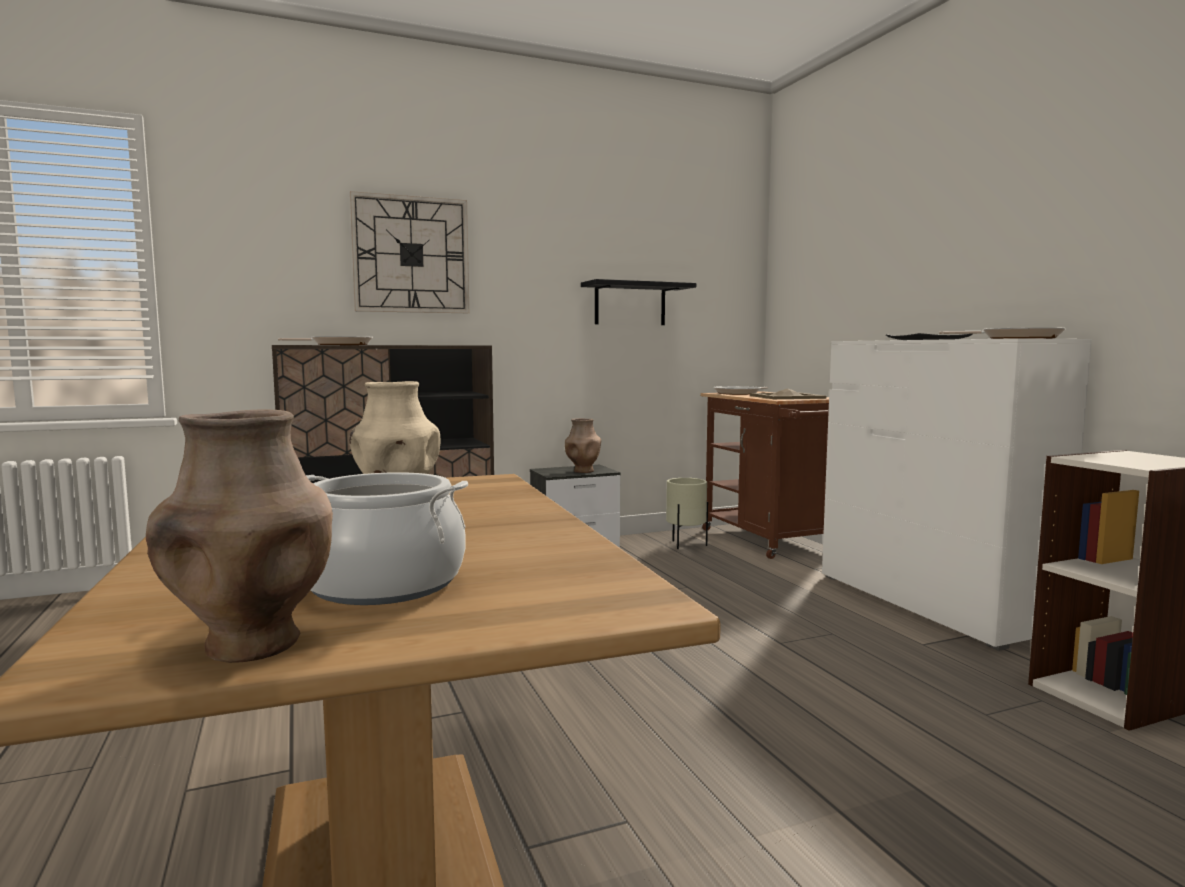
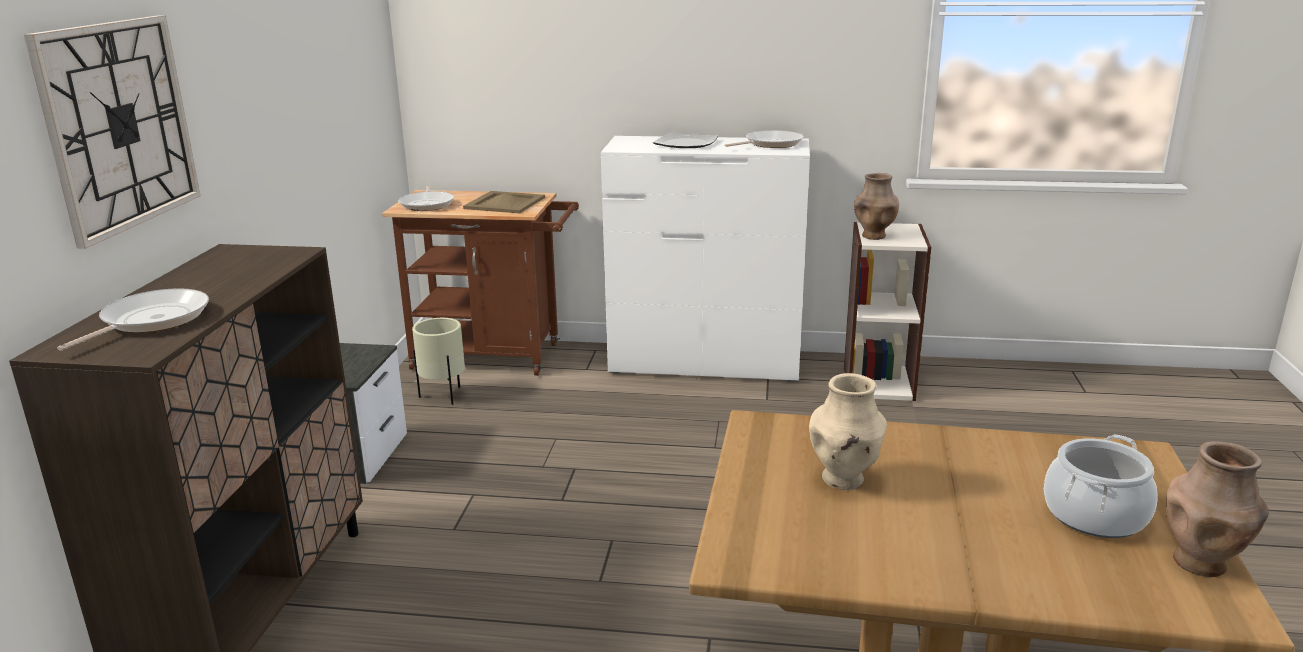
camera: 60 degrees left, 15 degrees up
(583, 471) = (359, 361): brown vase -> brown vase (873, 236)
(630, 304) = (317, 122): black shelf -> none

